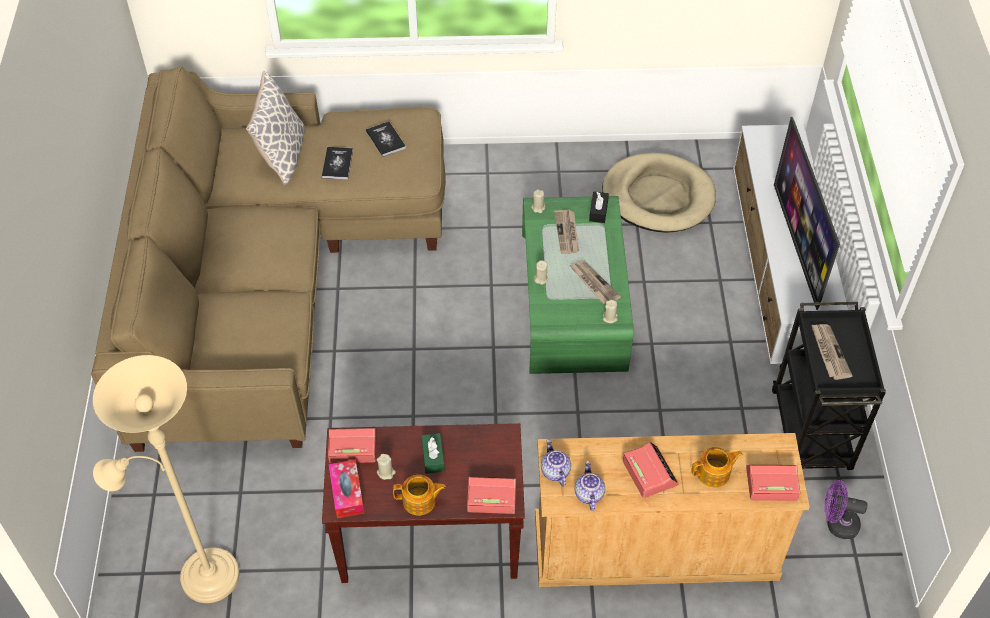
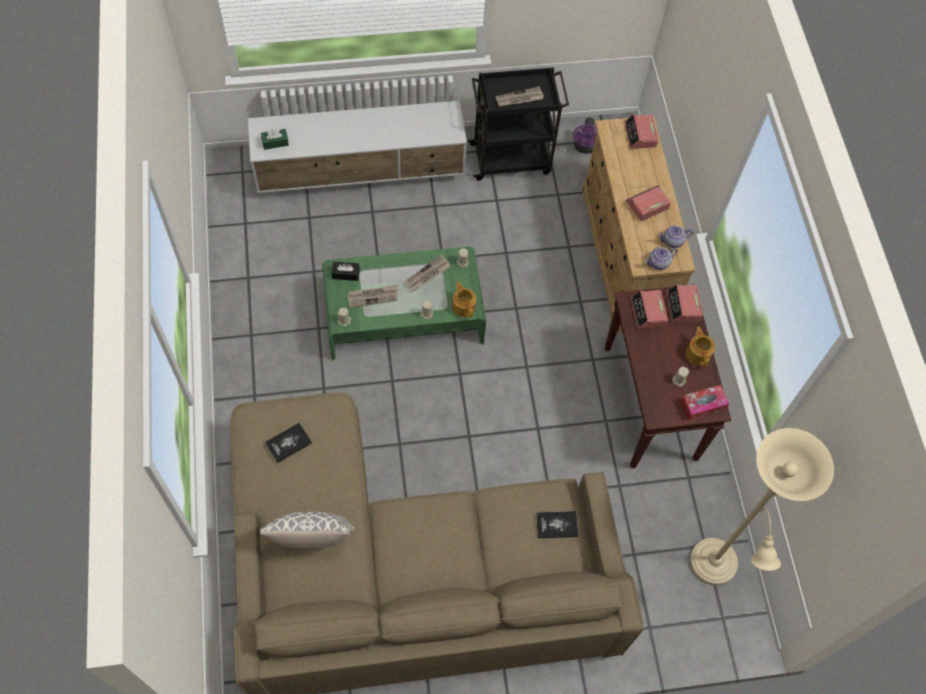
camera: 100 degrees left, 10 degrees up
(337, 164) = (324, 483): book -> book (556, 525)
(352, 447) = (661, 407): alarm clock -> alarm clock (648, 312)
(433, 457) = (658, 349): green tissue box -> green tissue box (275, 142)
(658, 196) = (280, 255): beige dog bed -> none
(714, 473) = (639, 167): teapot -> teapot (463, 306)
(797, 245) = (386, 128): television -> none

